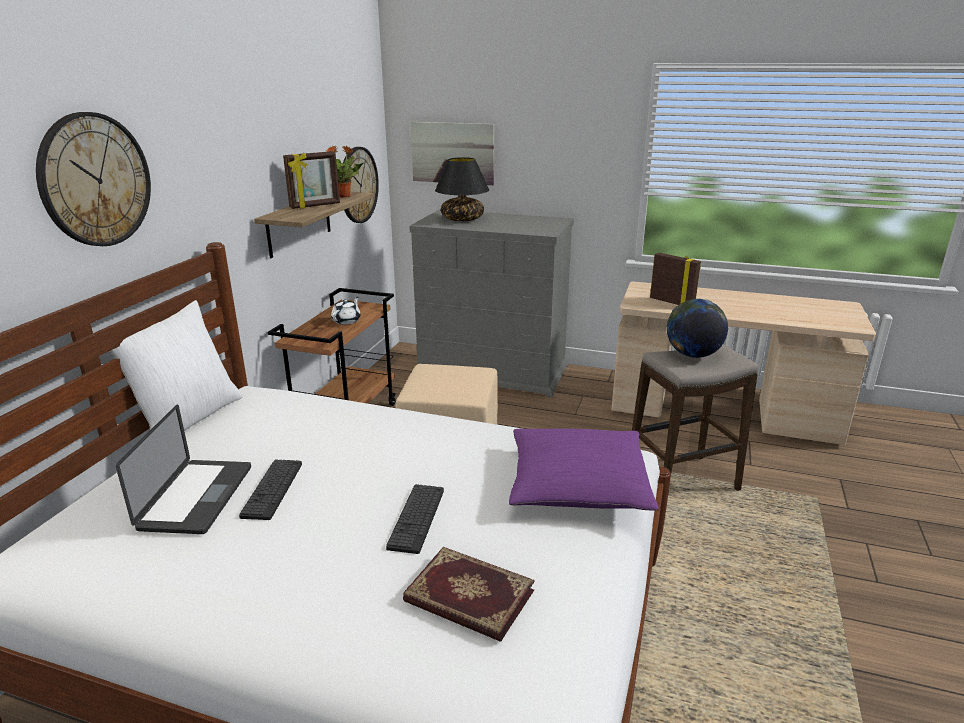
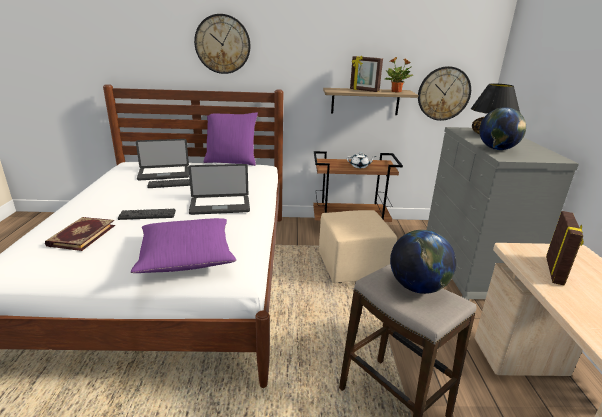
camera: 70 degrees right, 0 degrees up
(188, 418) = (231, 161): white pillow -> purple pillow
(422, 444) = (220, 206): none -> laptop
(452, 153) = (527, 84): picture -> none
(518, 228) = (497, 149): none -> globe

